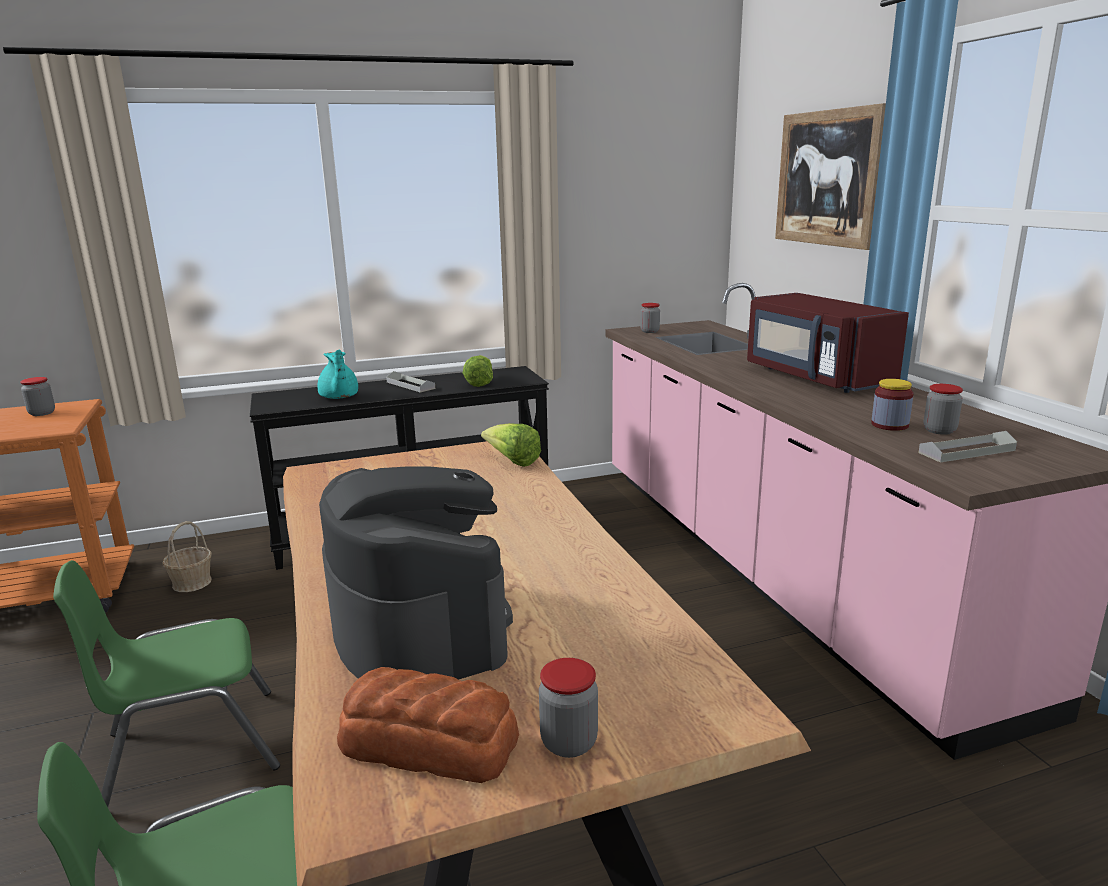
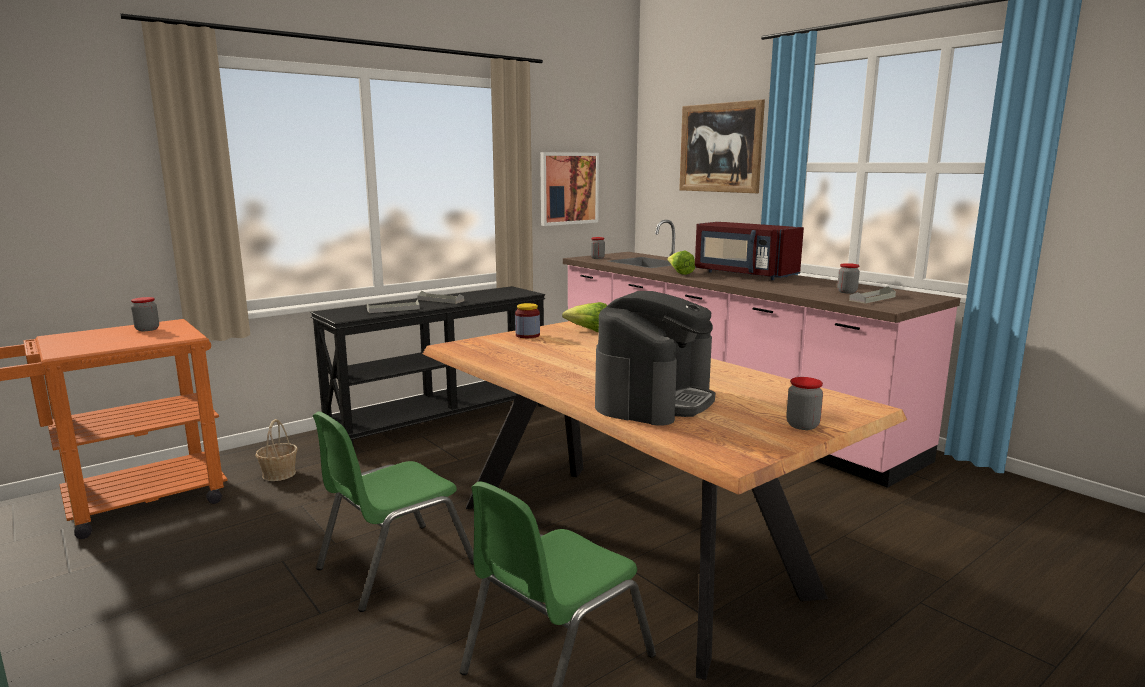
camera: 20 degrees left, 5 degrees down
(338, 397) = (393, 309): turquoise teapot -> grey tray
(419, 627) = (654, 400): coffee machine -> coffee machine turned 75 degrees clockwise
(427, 742) = (731, 435): bread -> none
(479, 383) = (494, 296): lettuce -> lettuce (679, 273)
(621, 235) = (568, 188): none -> picture
(889, 425) = (817, 291): jar -> jar (527, 335)

